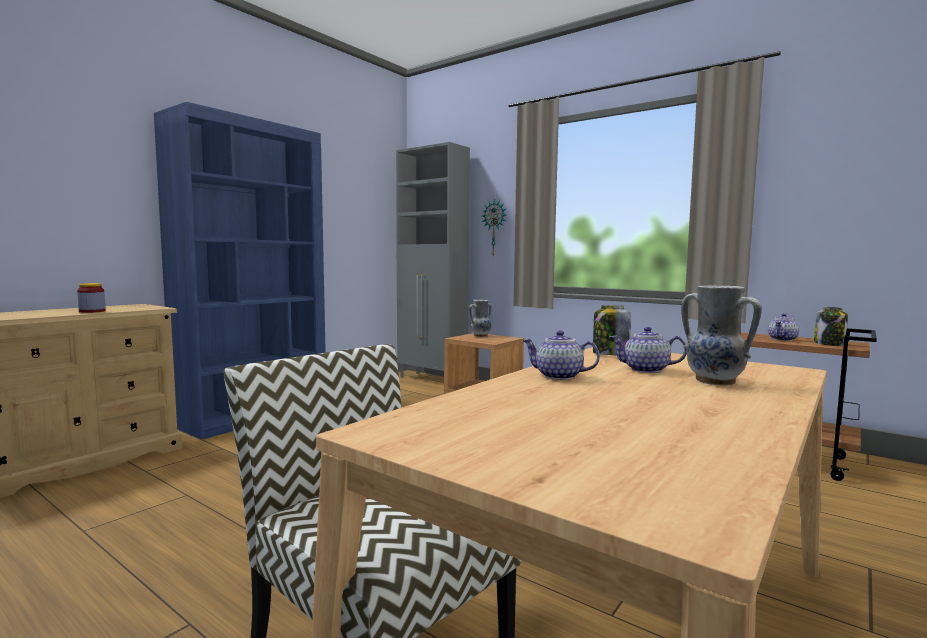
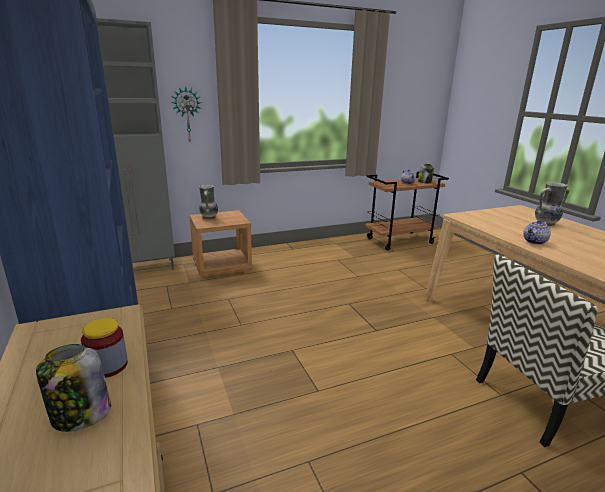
camera: 60 degrees left, 15 degrees up
(610, 354) = (476, 220): jar -> jar (80, 415)
(645, 370) = (519, 225): teapot -> none

